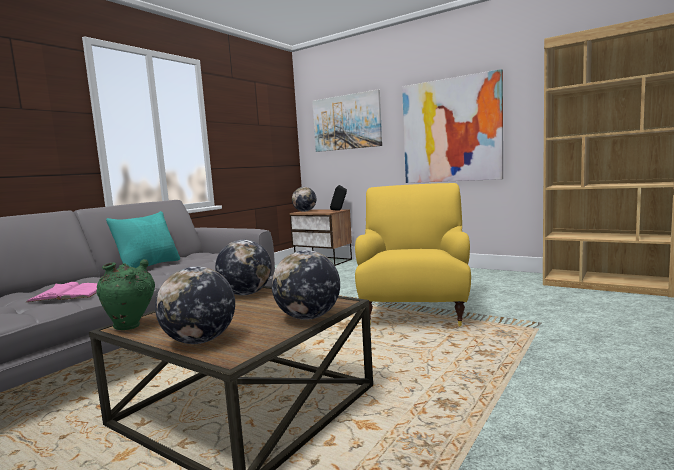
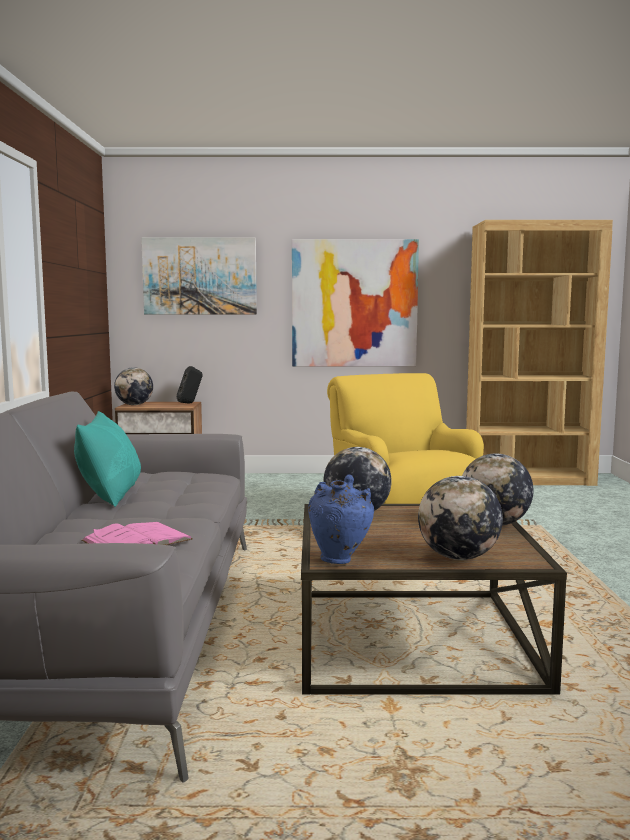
camera: 35 degrees left, 0 degrees up
(131, 326) = (340, 560): green vase -> blue vase

